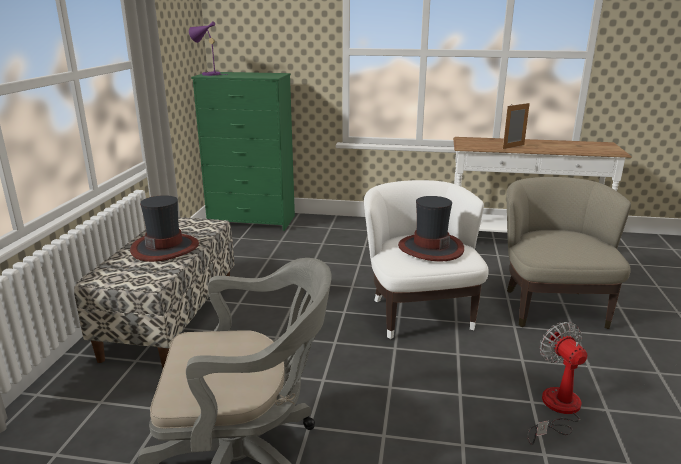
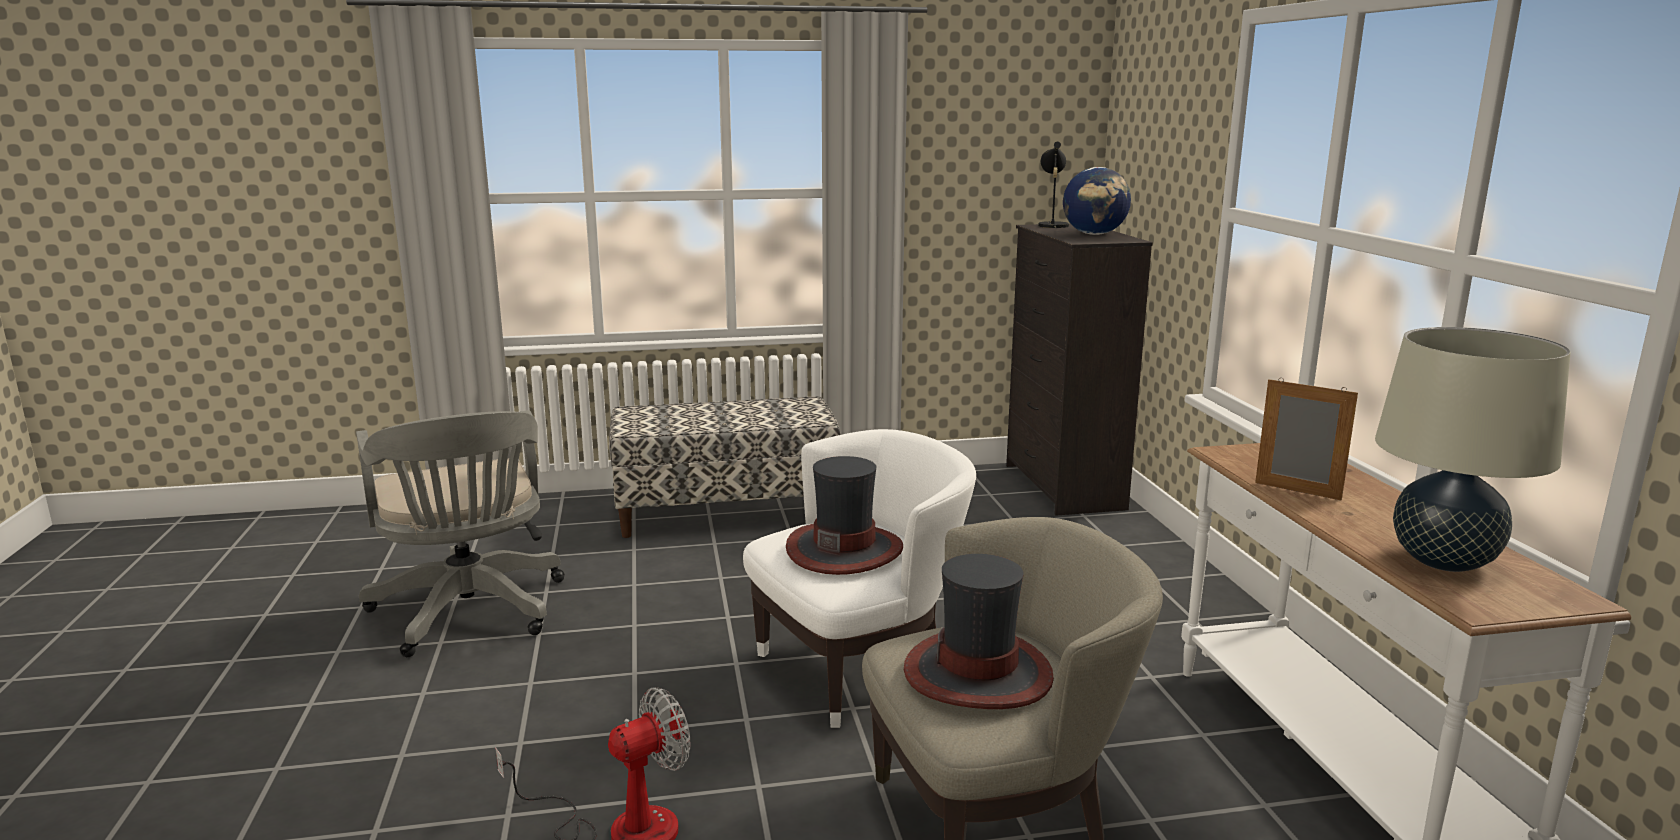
camera: 70 degrees right, 5 degrees down
(165, 248) = (724, 416): hat -> hat (978, 673)
(208, 74) = (1052, 225): purple table lamp -> black table lamp
(252, 74) = (1094, 234): none -> globe
(252, 221) = (1063, 487): green dresser -> black dresser
(580, 147) = (1443, 561): none -> beige table lamp

